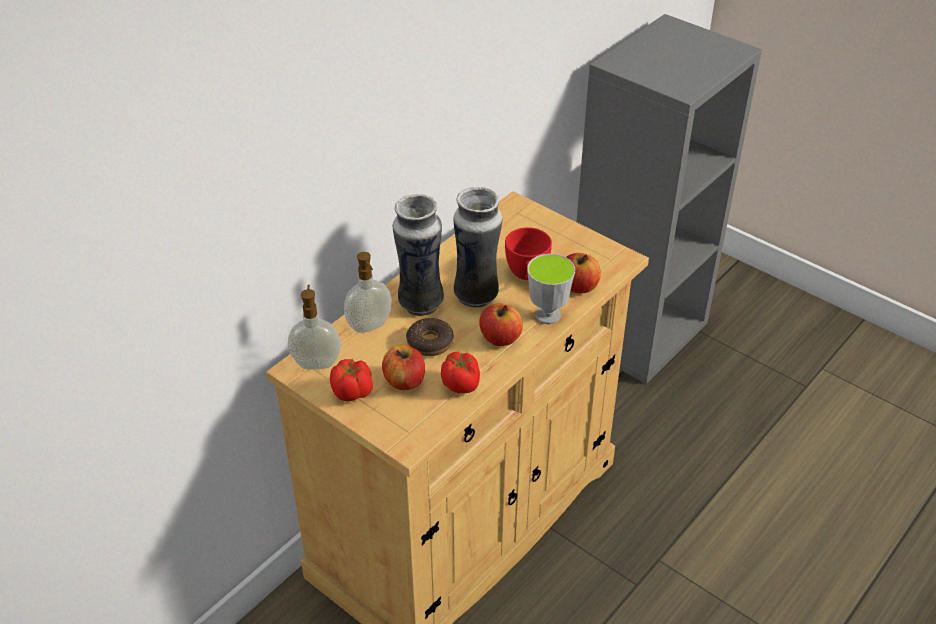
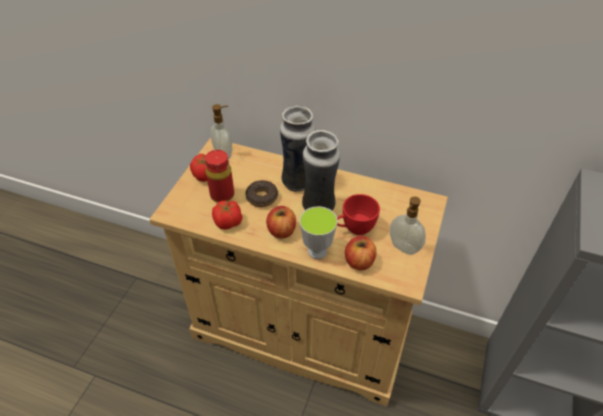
camera: 70 degrees right, 5 degrees up
(370, 326) = (265, 166): soap dispenser -> soap dispenser (403, 248)
(404, 381) = (222, 195): apple -> red bottle

